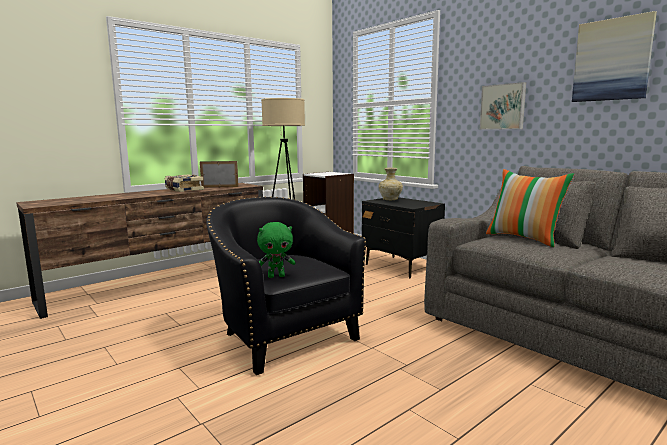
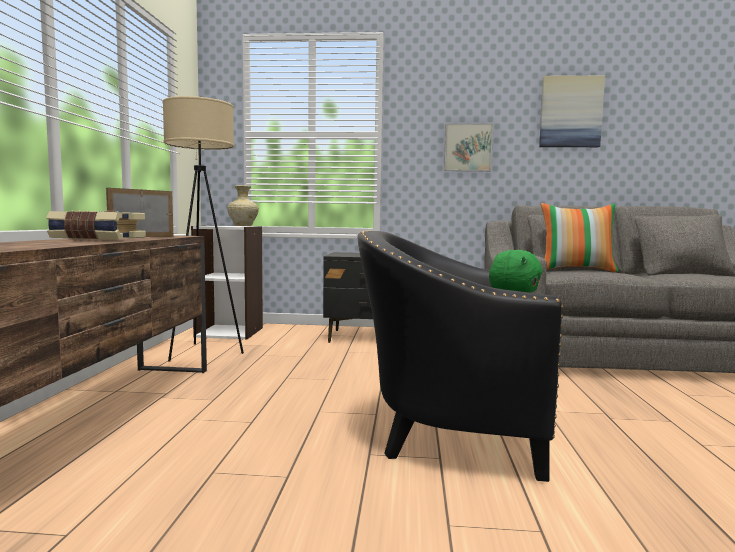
camera: 45 degrees left, 5 degrees down
(390, 199) = (347, 254): beige vase -> beige vase (242, 226)

